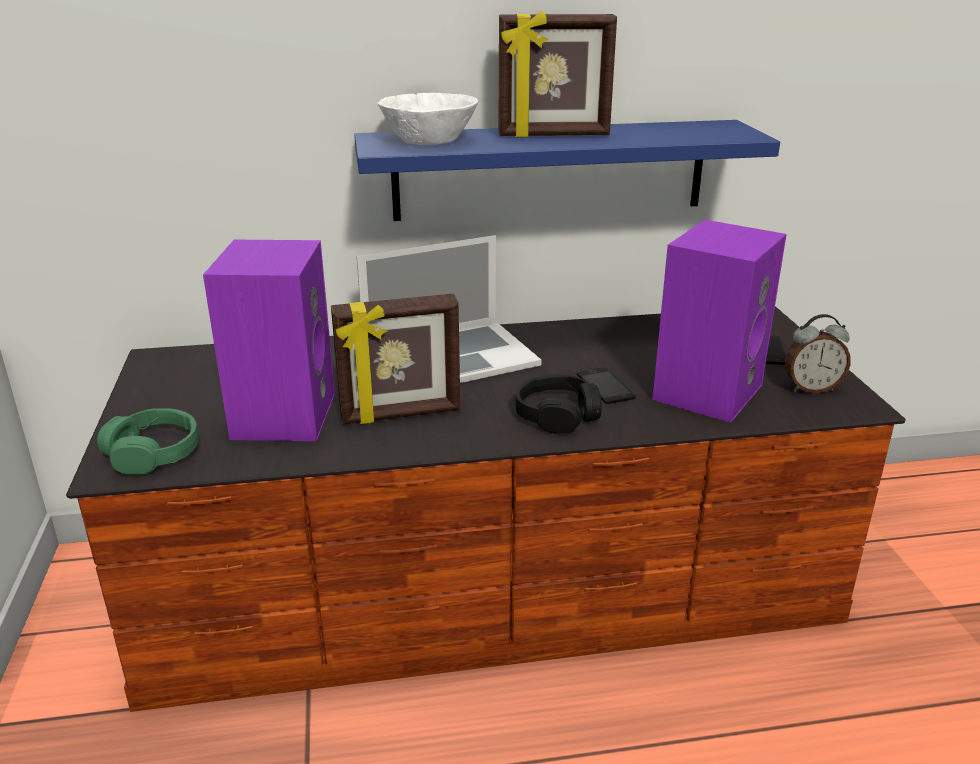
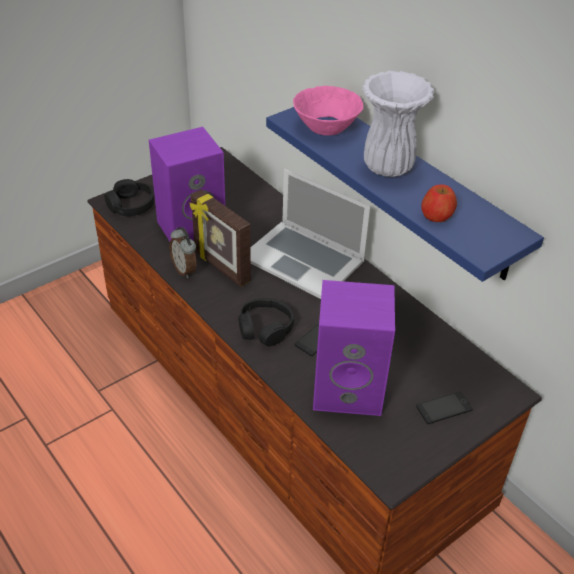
camera: 60 degrees right, 15 degrees up
(153, 453) = (131, 205): green headphones -> black headphones
(429, 140) = (327, 126): white bowl -> pink bowl
(553, 136) = (389, 167): picture frame -> white vase
(667, 137) = (437, 215): none -> apple
(811, 388) = (397, 444): alarm clock -> alarm clock (185, 270)

